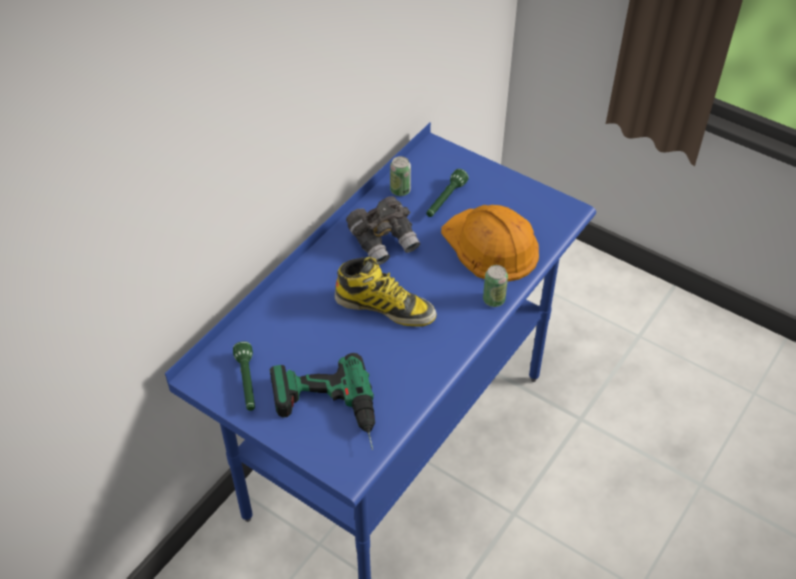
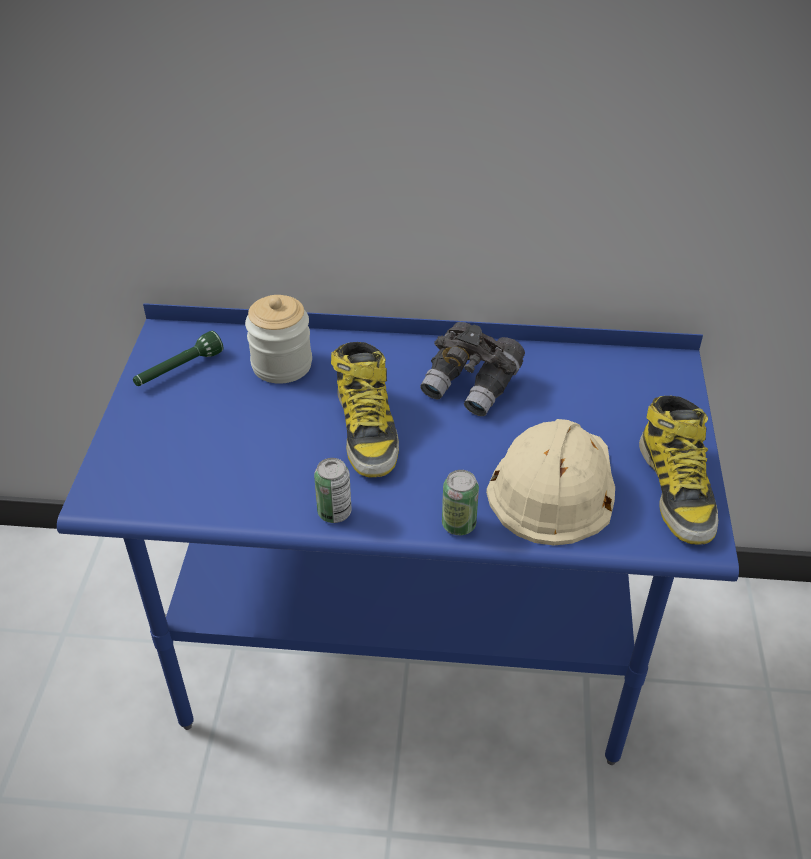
camera: 60 degrees right, 5 degrees down
(288, 324) = (282, 365): none -> jar
(327, 414) = (169, 448): power drill -> none
(400, 190) = (569, 365): can -> can (334, 512)
(445, 200) = (592, 410): green flashlight -> none
(490, 245) = (553, 484): orange hard hat -> beige hard hat
(528, 200) = (676, 489): none -> boot

